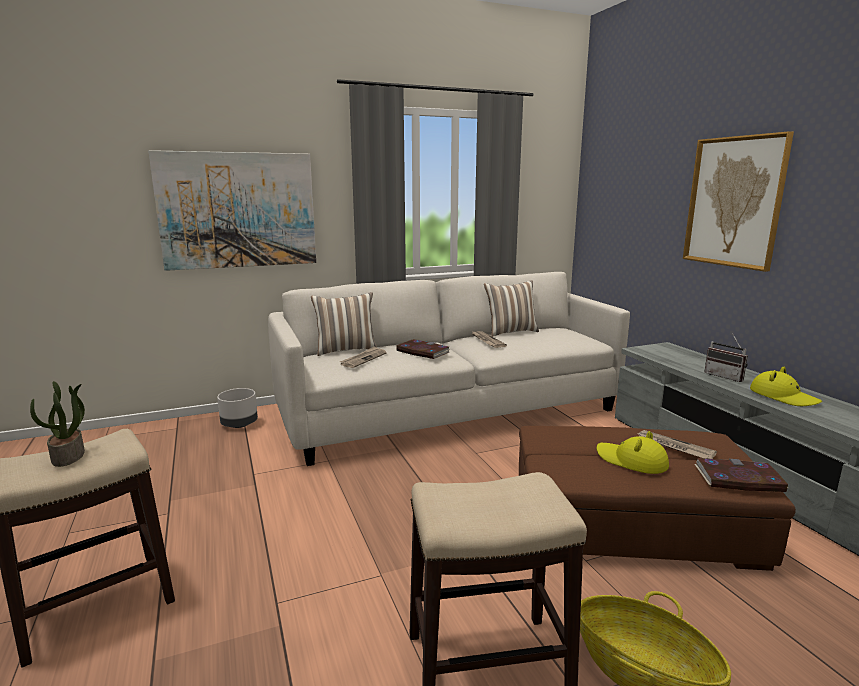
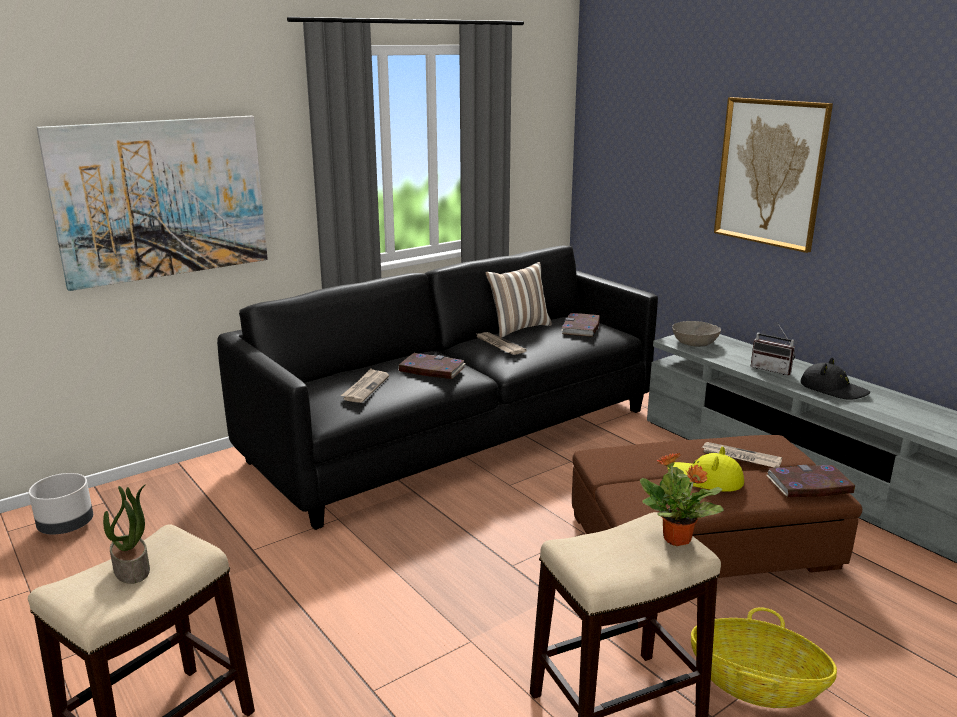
camera: 15 degrees left, 5 degrees up
(239, 424) = (190, 486): grey planter -> grey planter (67, 526)
(346, 350) = (332, 375): pillow -> none
(450, 411) = (455, 434): white sofa -> black sofa
(547, 499) = (677, 539): none -> potted plant
(562, 334) = (581, 327): none -> book
(659, 352) = (694, 342): none -> grey bowl
(783, 397) = (833, 389): yellow hat -> black hat

